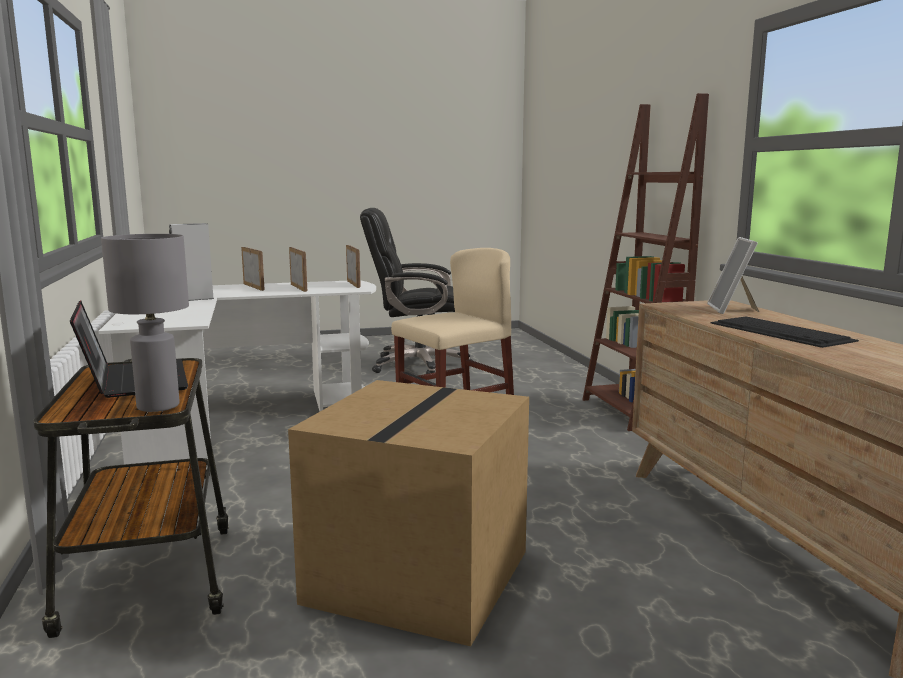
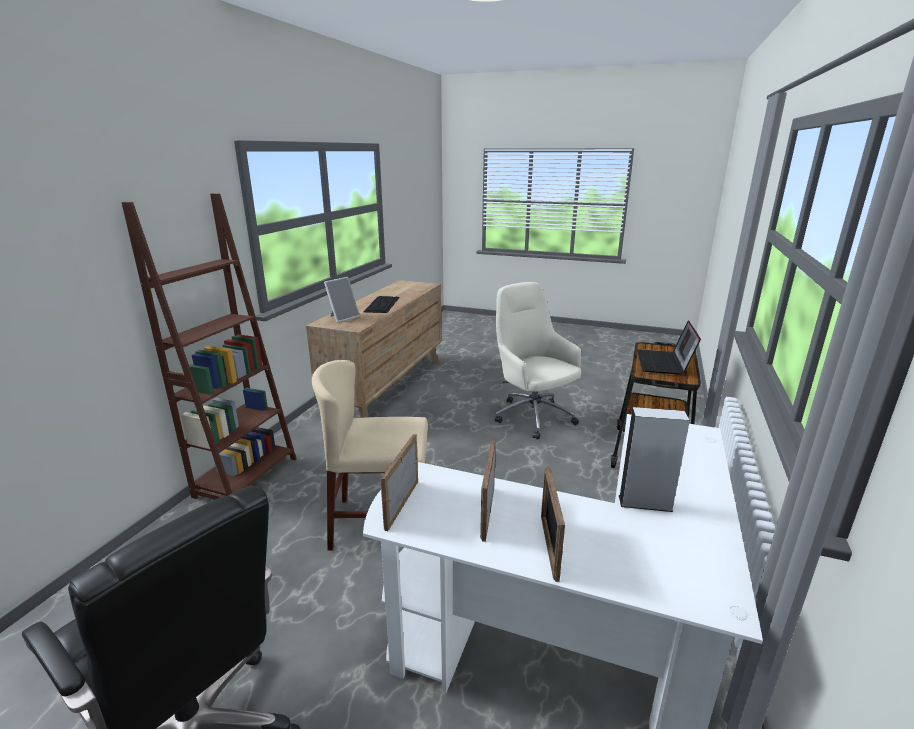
camera: 145 degrees left, 10 degrees up
(158, 406) = (647, 345): grey table lamp -> none
(420, 578) = (533, 417): cardboard box -> beige office chair

